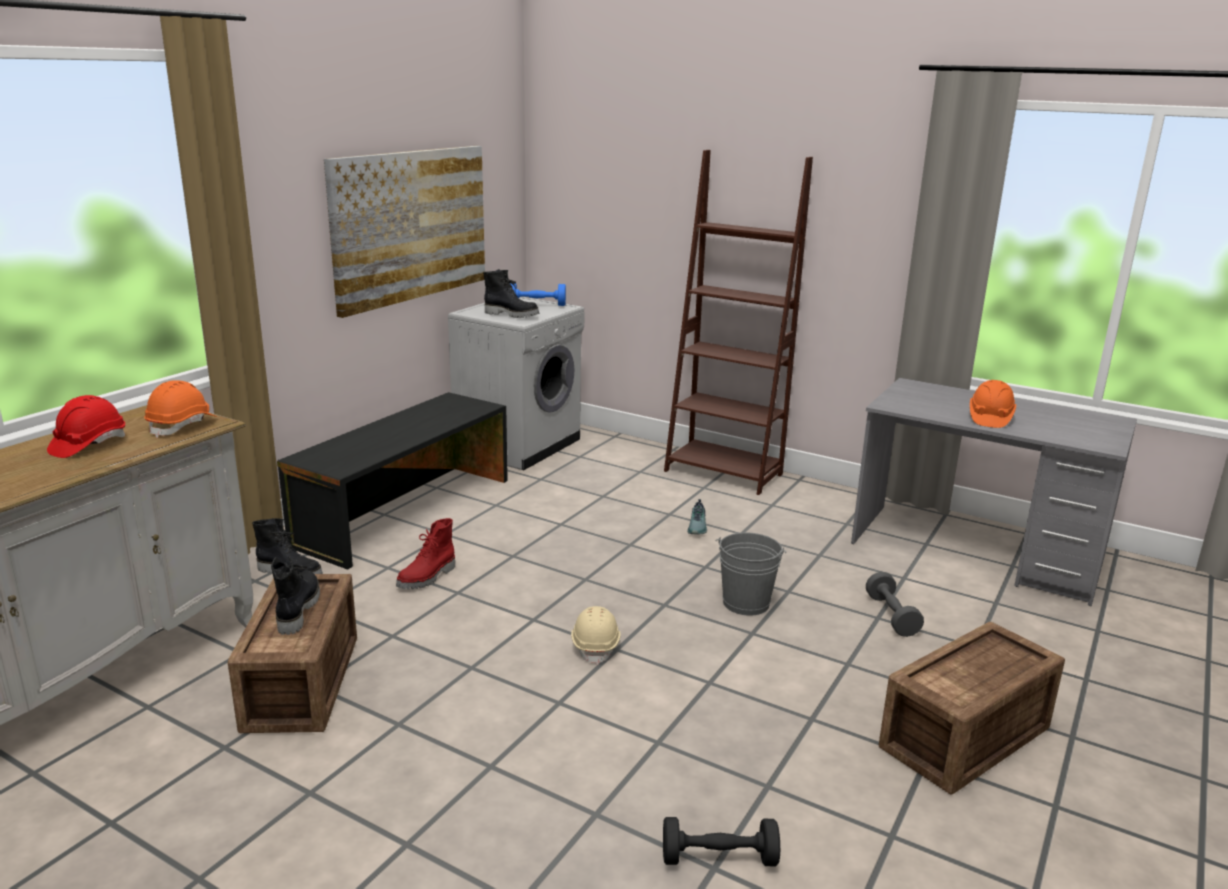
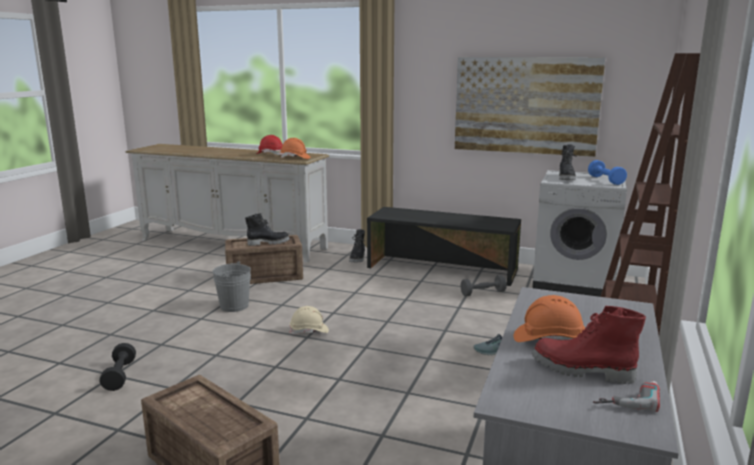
camera: 80 degrees right, 5 degrees down
(427, 578) = (367, 284): red boot -> red boot (582, 371)
(745, 603) = (380, 375): grey bucket -> grey bucket (234, 306)
(891, 616) = (388, 443): grey dumbbell -> grey dumbbell (483, 293)
(1076, 416) = (626, 397): none -> power drill

